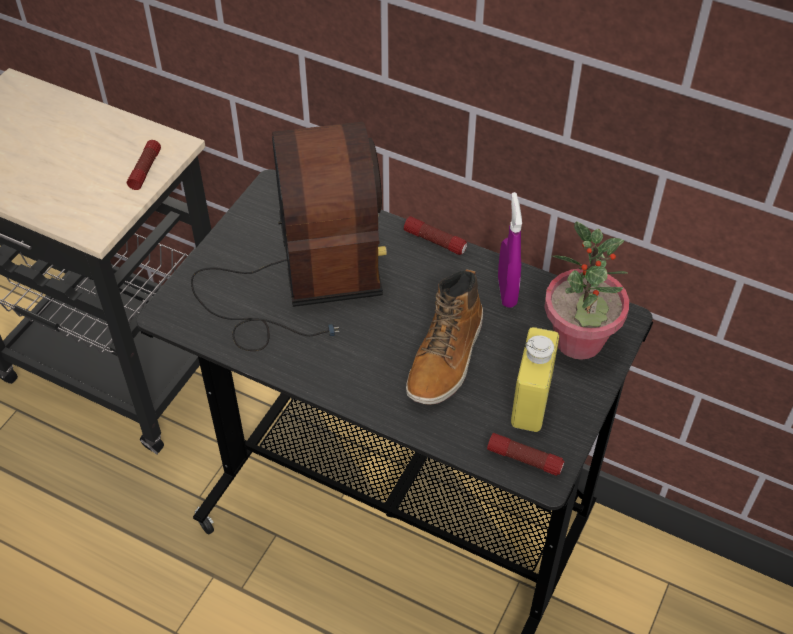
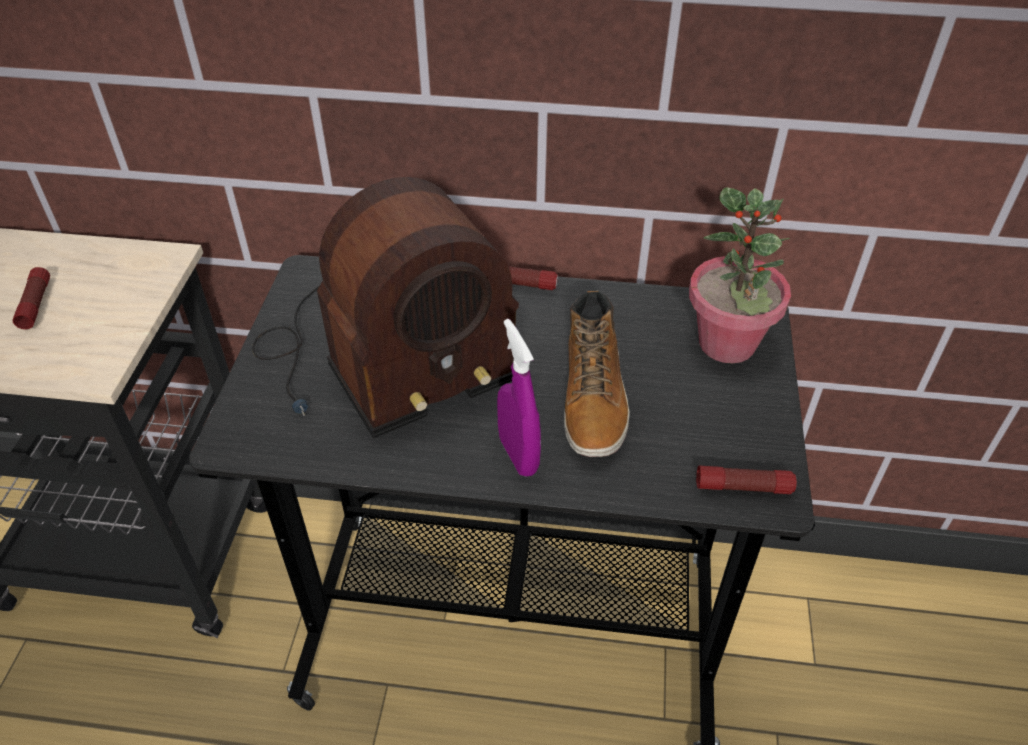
camera: 20 degrees left, 5 degrees down
(145, 169) = (138, 290): flashlight -> flashlight (35, 304)
(300, 278) = (381, 359): radio -> radio turned 90 degrees clockwise
(507, 291) = (623, 314): purple spray bottle -> purple spray bottle (518, 455)
(531, 401) = (713, 421): yellow bottle -> none

